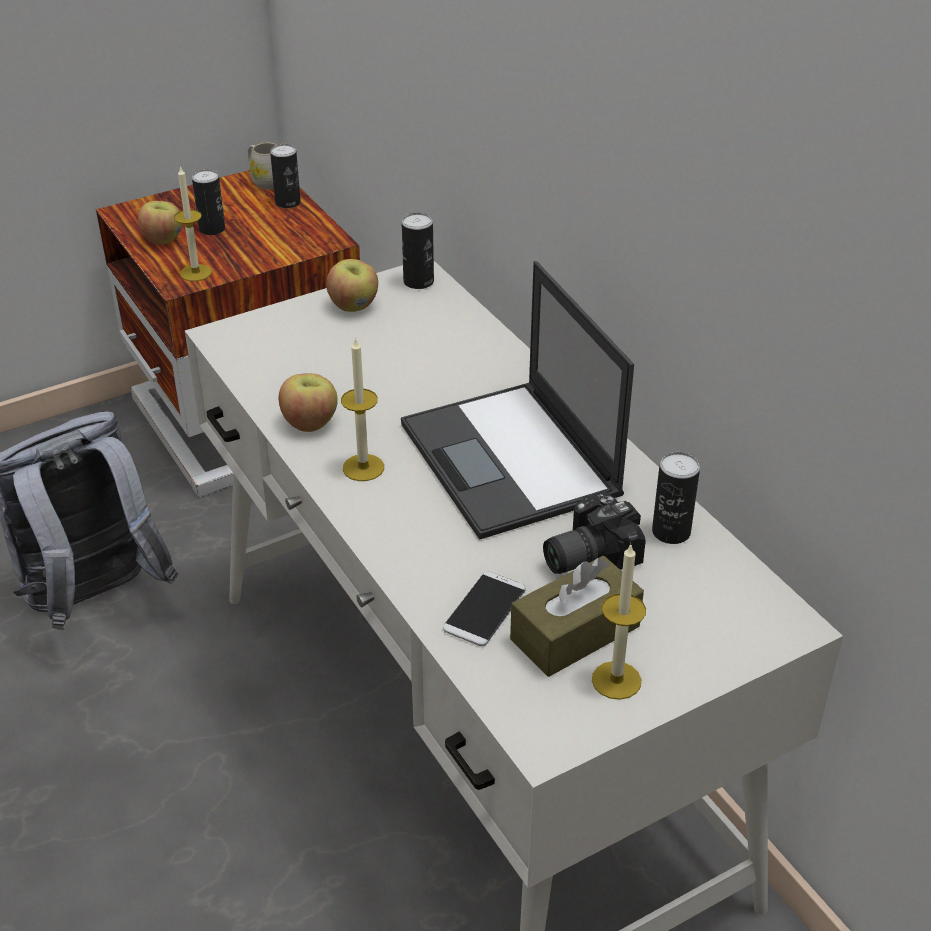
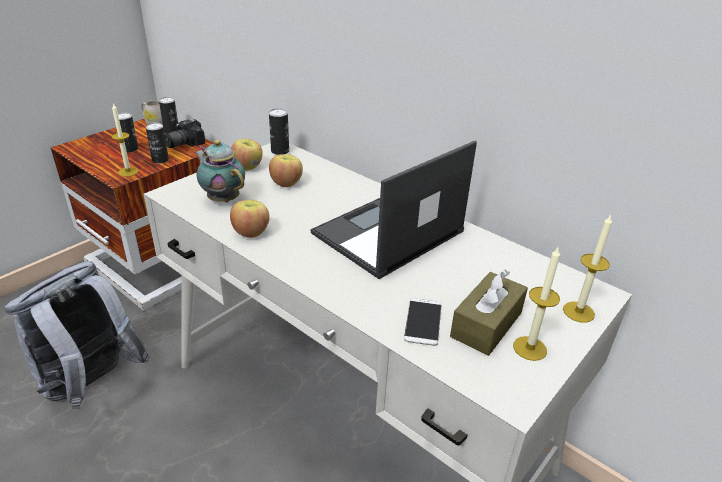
camera: 20 degrees left, 5 degrees down
(163, 239) = (100, 157): apple -> apple (286, 183)
(293, 358) = (223, 199): none -> teapot
(363, 467) = (298, 252): candle -> candle (578, 312)
(511, 460) = (387, 233): laptop -> laptop turned 90 degrees clockwise
(585, 554) = (462, 277): camera -> camera (182, 143)
(671, 532) = (502, 256): can -> can (160, 160)

